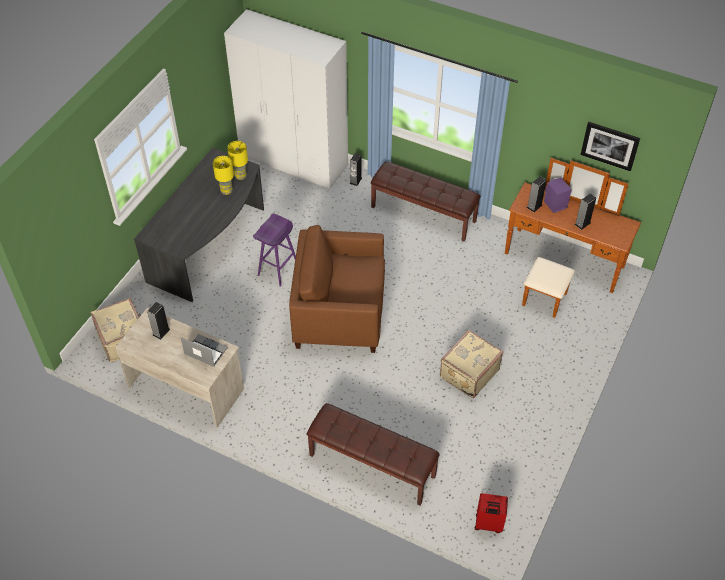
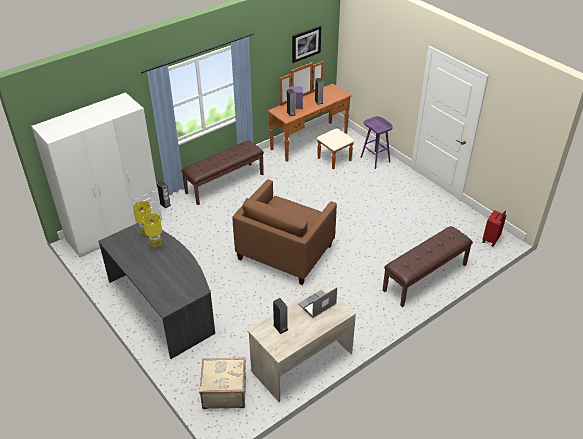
camera: 65 degrees left, 10 degrees down
(278, 270) = (220, 272): purple stool -> purple stool (375, 160)
(468, 373) = (373, 209): beige suitcase -> none

